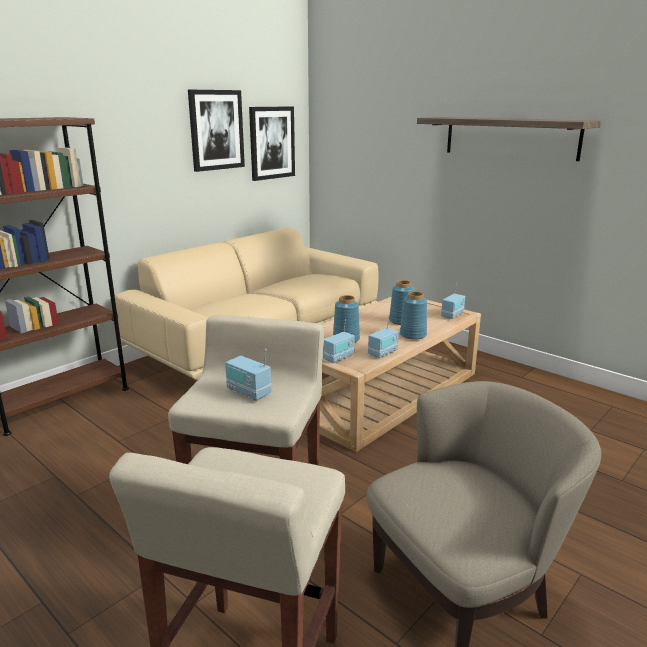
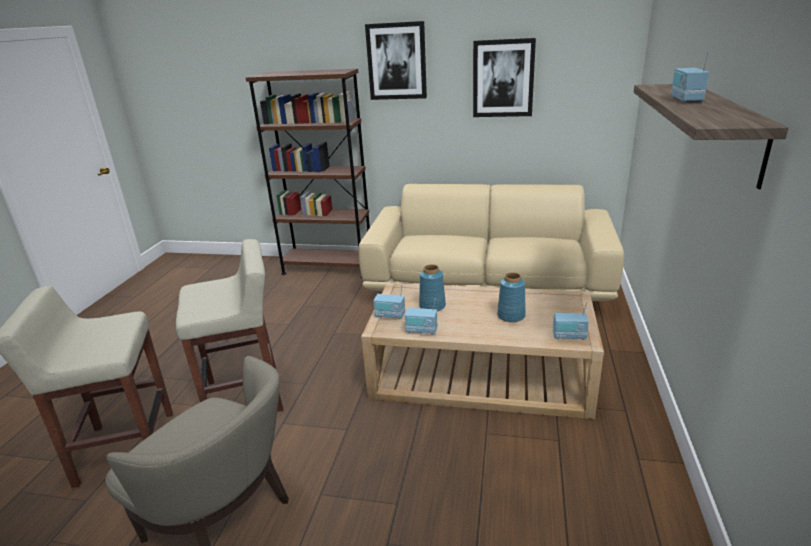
camera: 60 degrees right, 5 degrees up
(248, 392) = (213, 296): radio -> radio (685, 100)
(271, 143) = (577, 92): picture -> picture (396, 61)
(413, 335) = (481, 331): blue vase -> none

